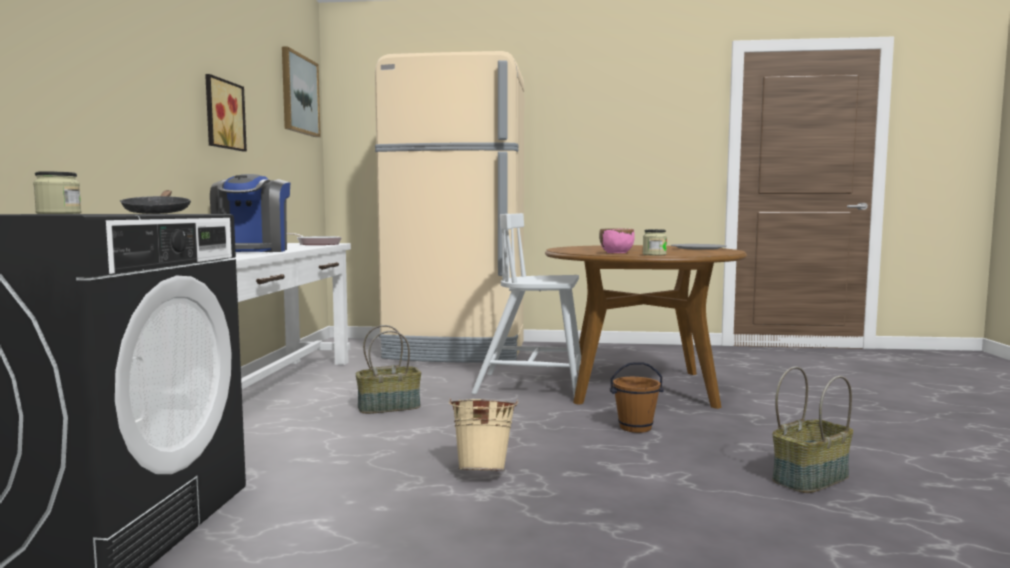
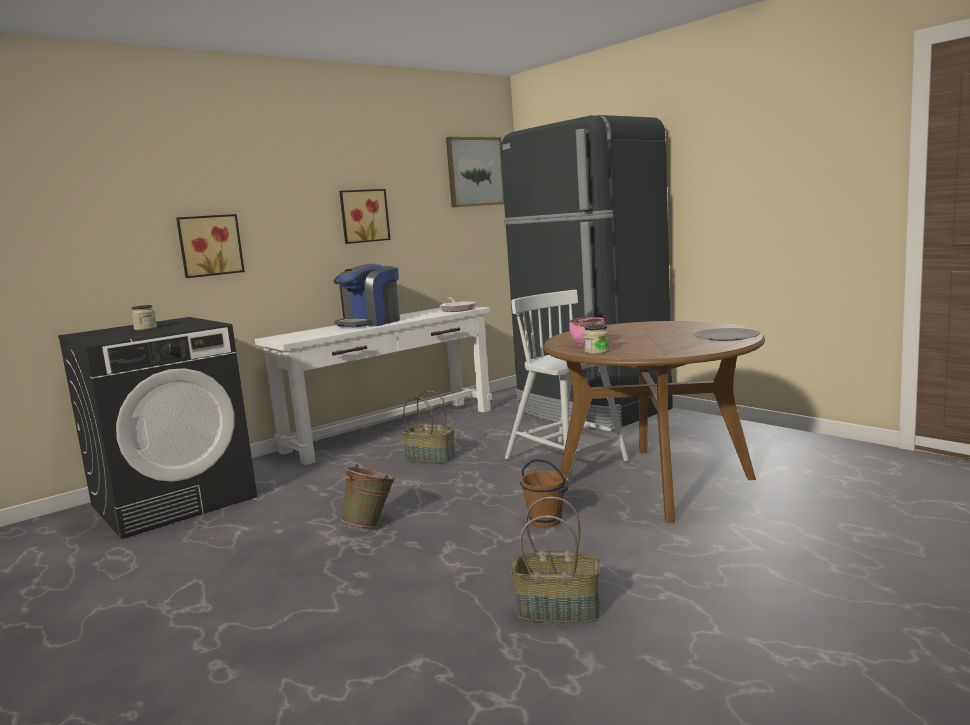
camera: 45 degrees right, 5 degrees up
(71, 104) = (209, 245): none -> picture
(157, 213) = (185, 327): black frying pan -> none
(456, 351) = (591, 411): beige fridge -> black fridge
(483, 471) = (372, 524): beige bucket -> green bucket

